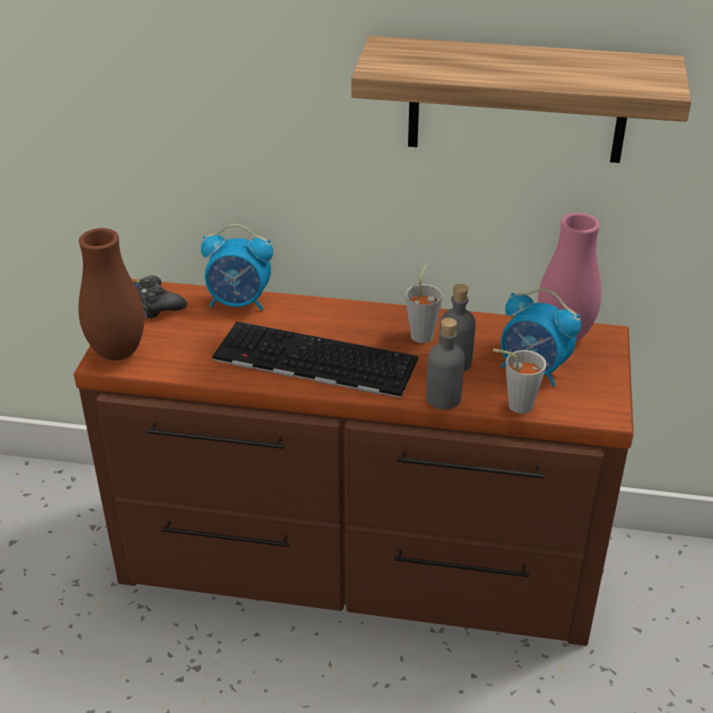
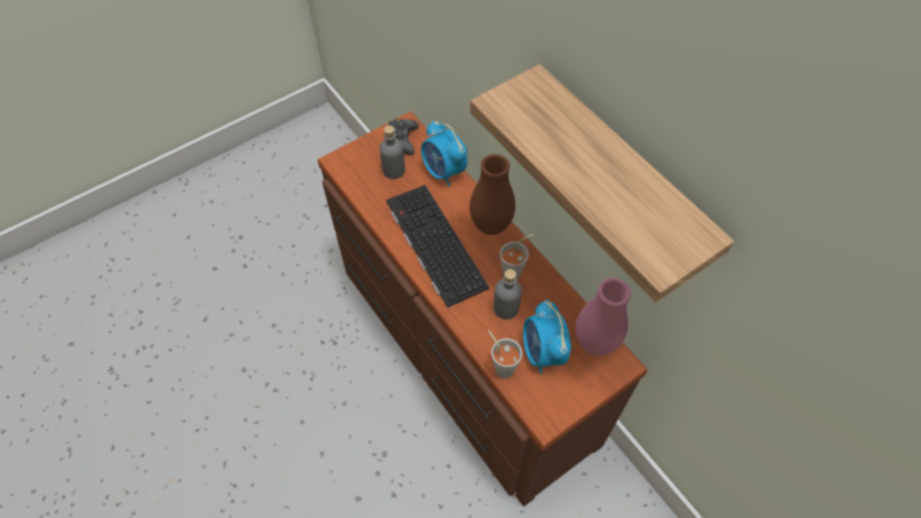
camera: 45 degrees right, 20 degrees up
(118, 352) = (349, 160): brown vase -> brown vase (491, 225)
(443, 398) = (469, 327): grey bottle -> grey bottle (394, 170)

